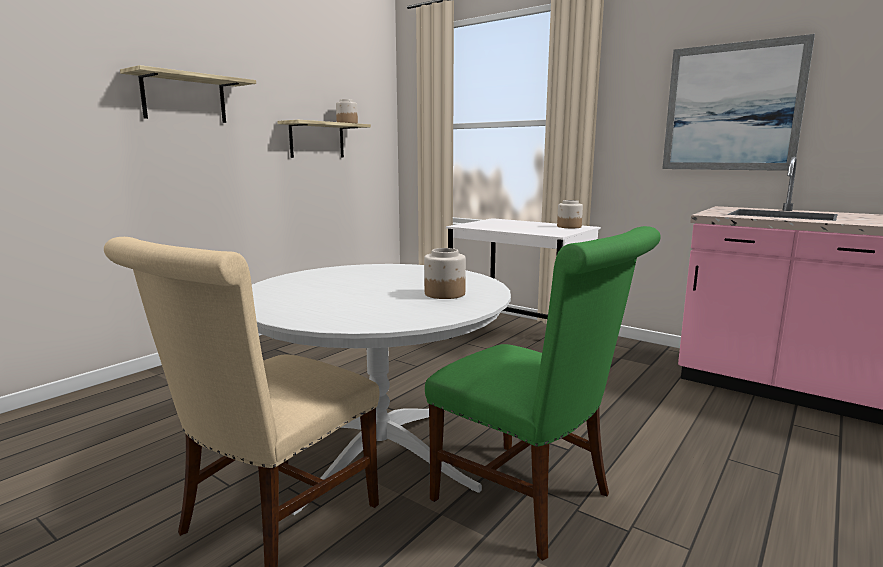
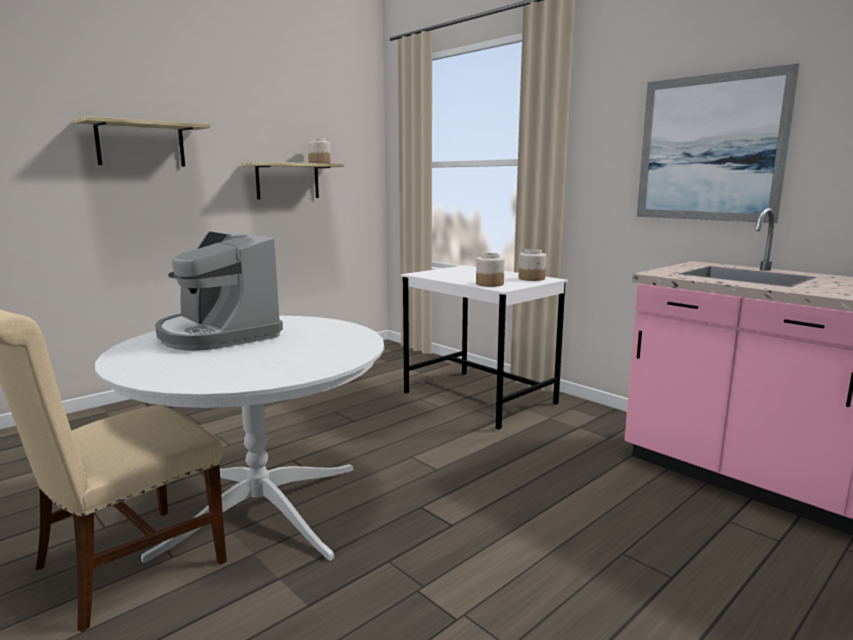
camera: 10 degrees right, 0 degrees up
(331, 282) = (217, 335): none -> coffee machine
(444, 294) = (307, 354): jar -> jar (489, 284)
(531, 499) = (377, 574): green chair -> none

